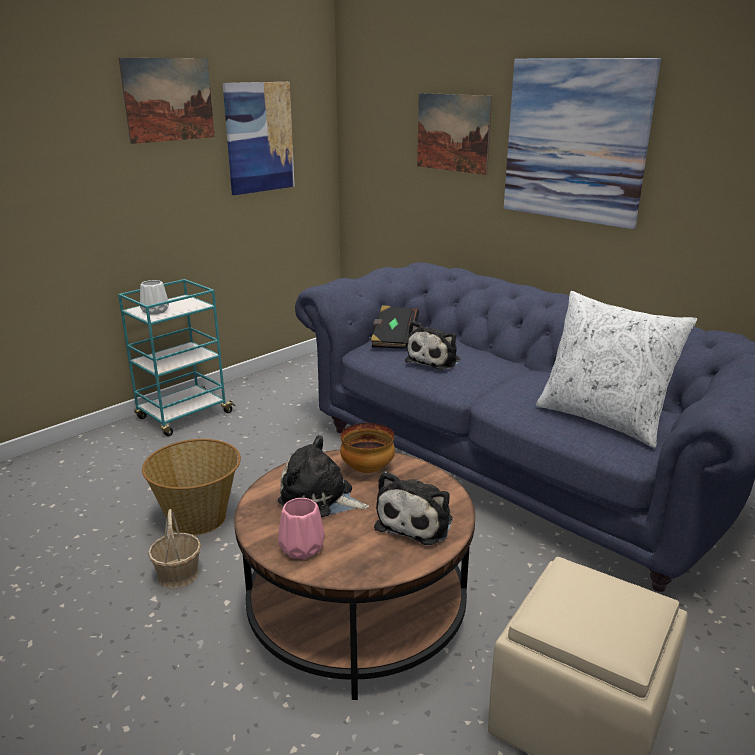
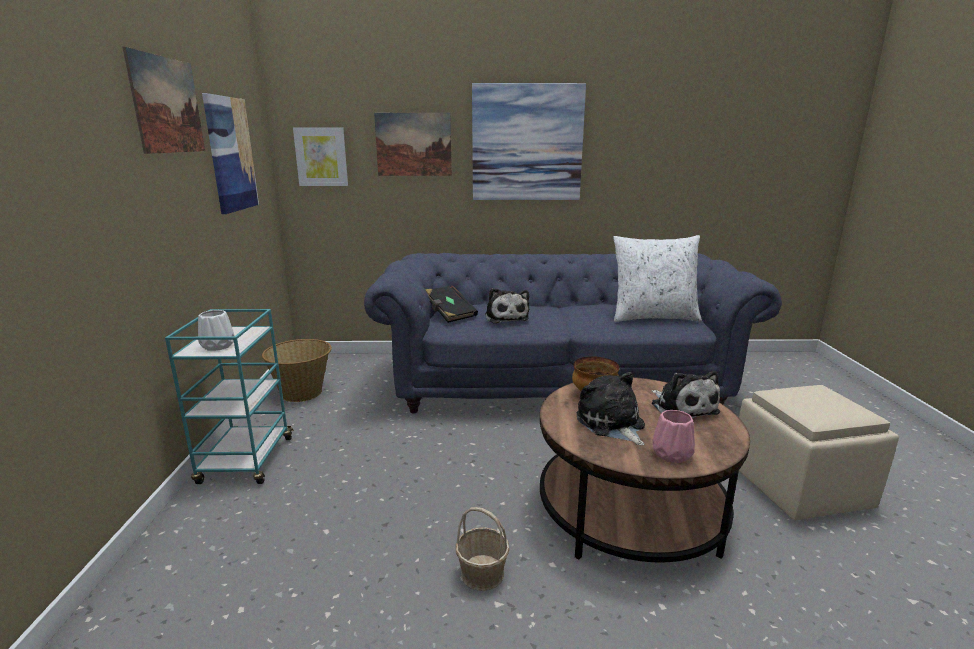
camera: 45 degrees left, 5 degrees down
(199, 518) = (418, 526): basket -> basket (302, 392)
(320, 498) = (611, 424): plush toy -> plush toy turned 90 degrees clockwise
(373, 140) = (321, 157): none -> picture

